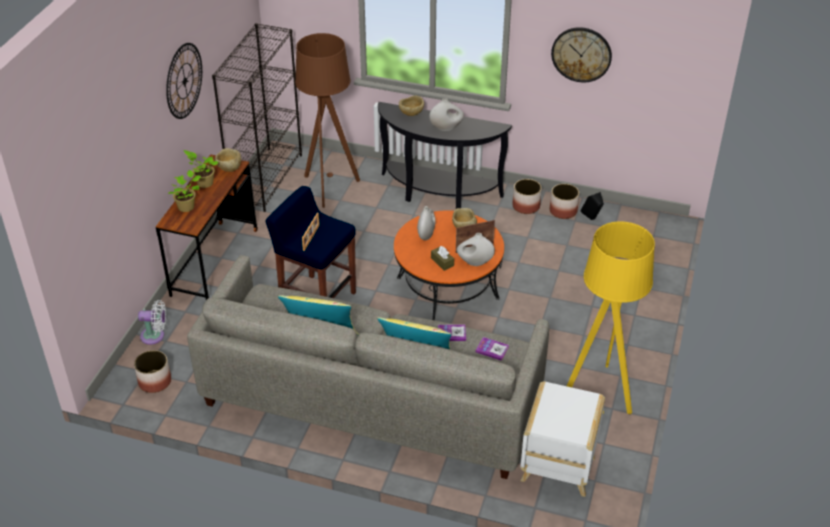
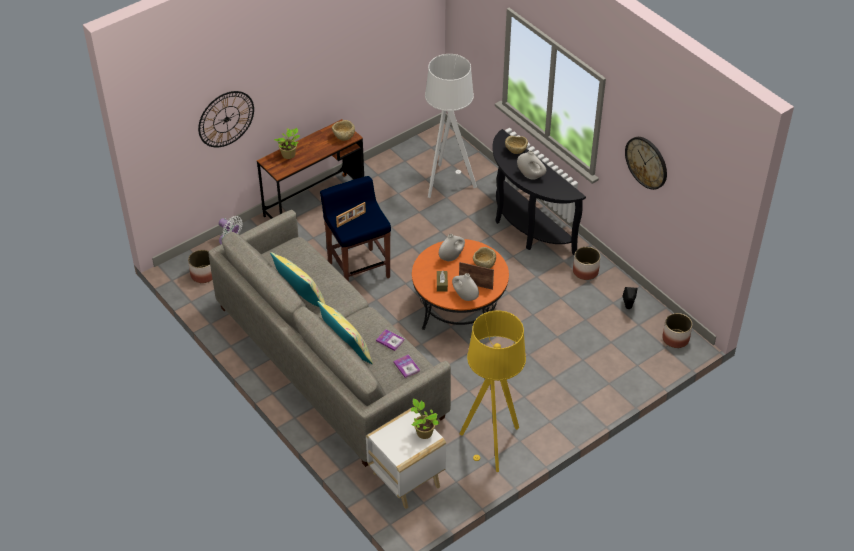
camera: 35 degrees right, 5 degrees up
(184, 81) = (322, 57): wall clock -> wall clock (226, 119)
(204, 183) = (316, 141): potted plant -> potted plant (423, 432)
(266, 178) = (409, 153): black bookcase -> none
(329, 188) = (448, 183): brown floor lamp -> white floor lamp
(563, 211) = (611, 290): planter -> planter (676, 339)

